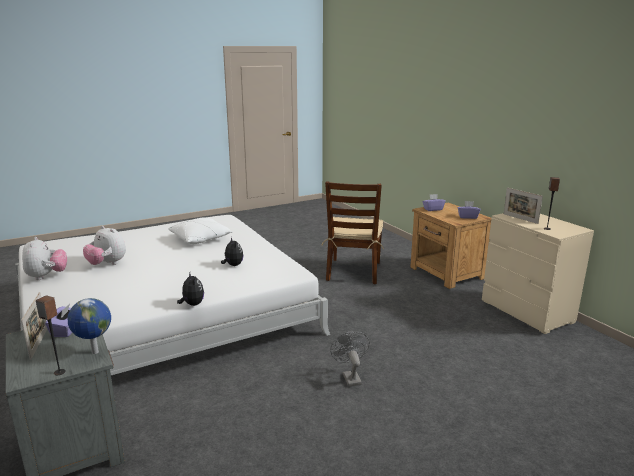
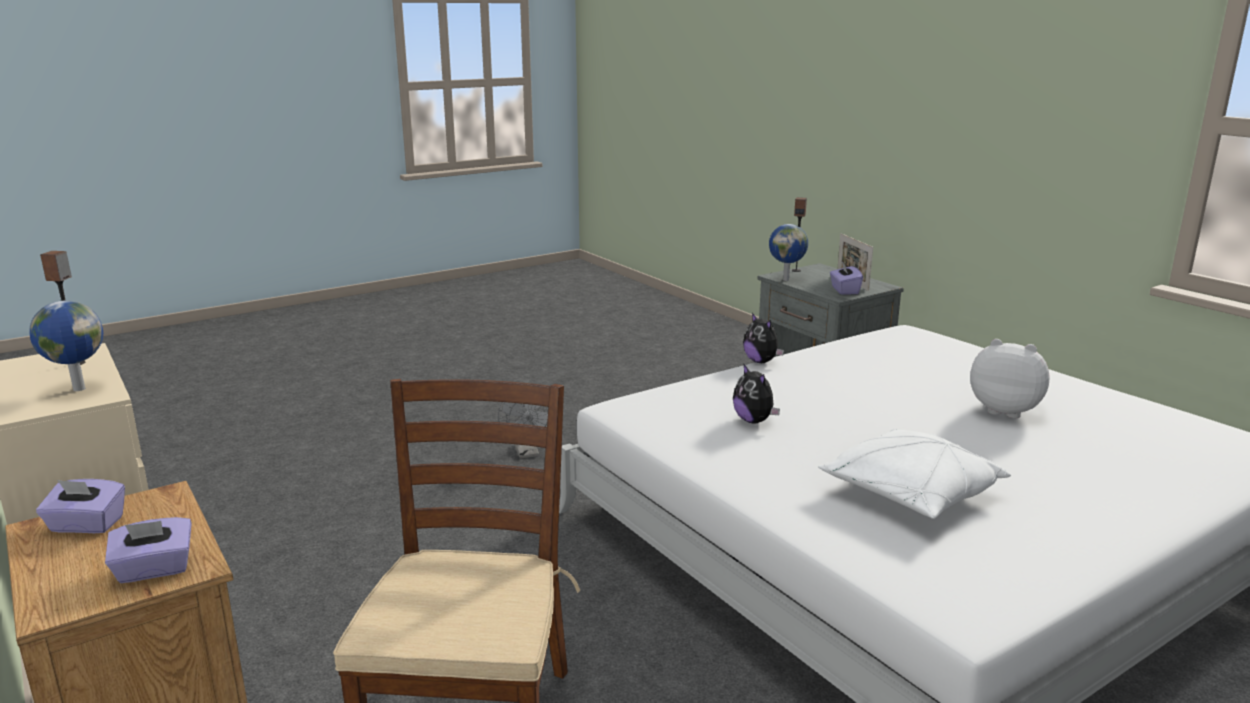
camera: 175 degrees right, 0 degrees up
(47, 276) = (1064, 386): plush toy -> none
(520, 218) = (78, 389): picture frame -> globe

